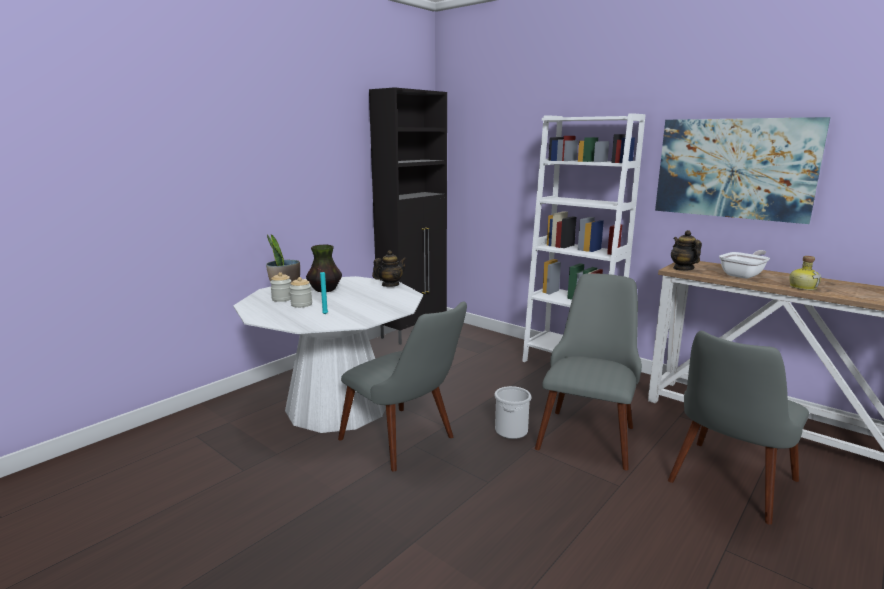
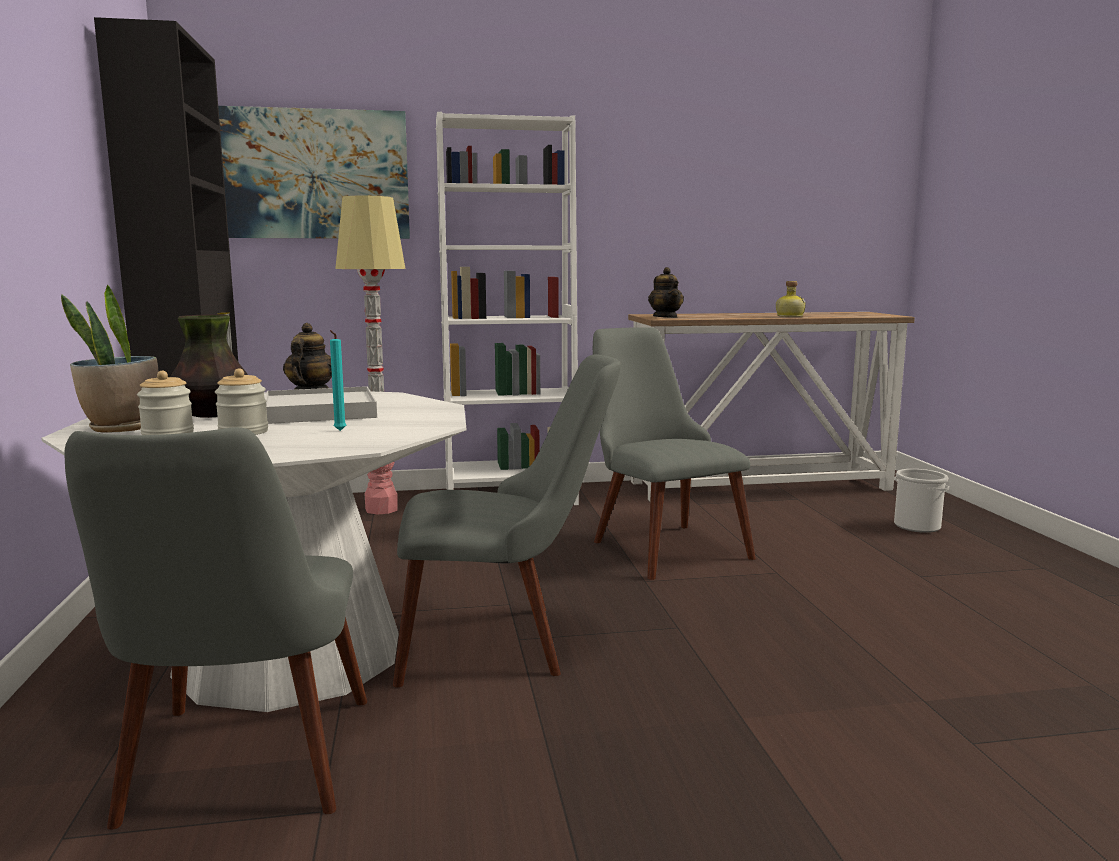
camera: 50 degrees left, 5 degrees down
(356, 299) = (320, 411): none -> white tray
(494, 348) = (381, 509): none -> floor lamp
(511, 431) = (591, 575): bucket -> bucket (917, 526)
(683, 268) = (665, 317): teapot -> teapot turned 135 degrees counterclockwise
(726, 487) = (834, 538): grey chair -> grey chair (242, 778)
(734, 168) = (674, 195): picture -> picture (313, 174)
(744, 275) = (724, 316): frying pan -> none

